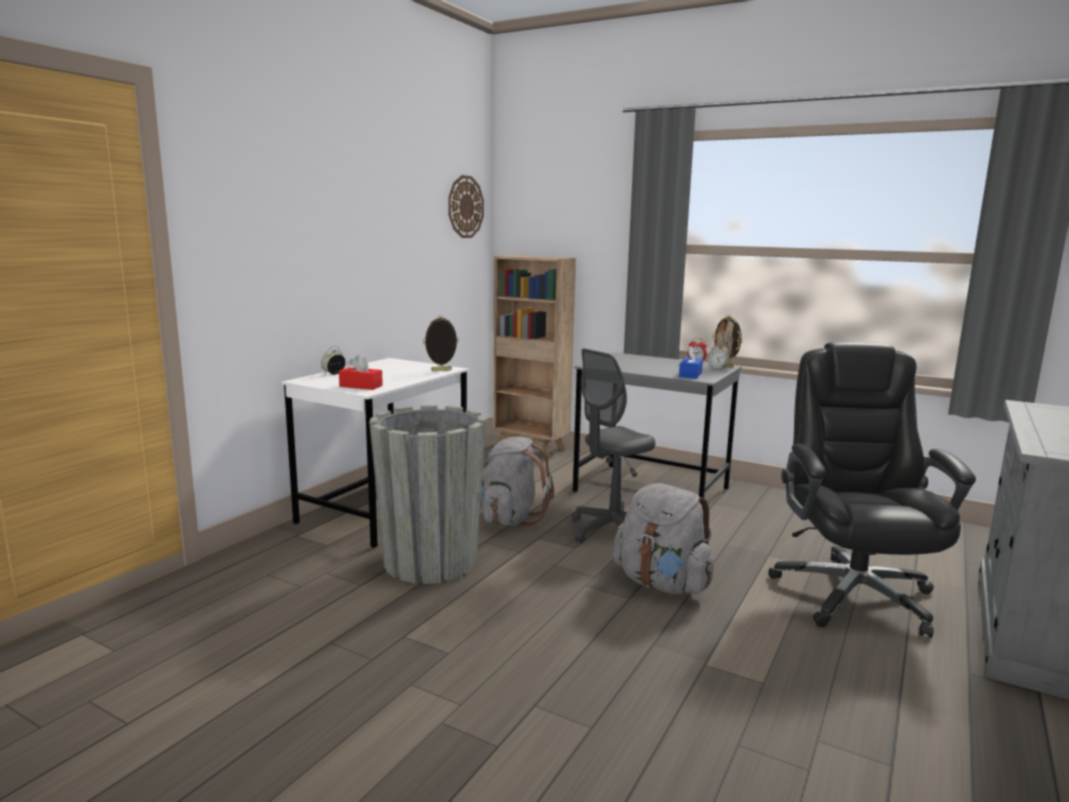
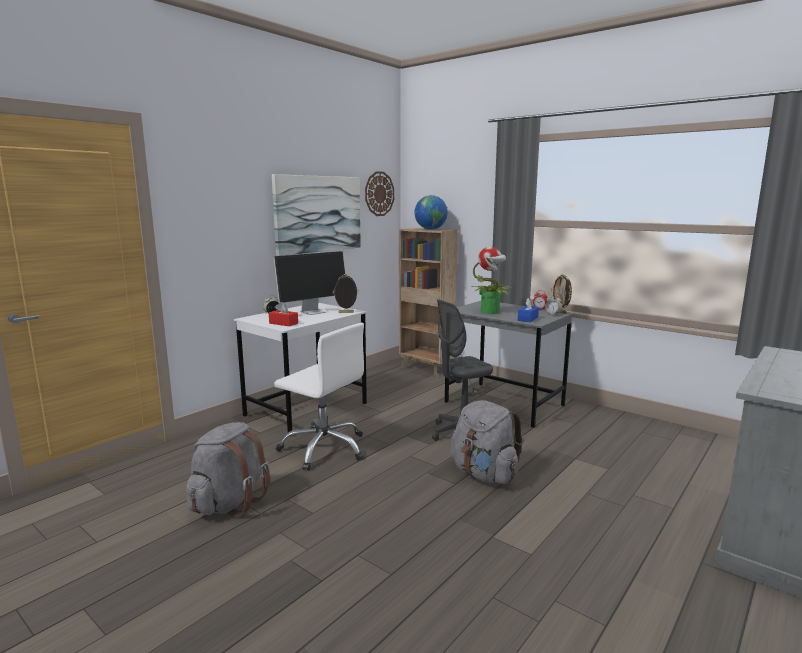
camera: 10 degrees right, 0 degrees up
(390, 232) = (318, 214): none -> picture
(393, 370) = (313, 312): none -> monitor
(430, 562) = (324, 448): grey planter -> white office chair
(510, 518) = (392, 420): grey backpack -> grey backpack (229, 503)
(539, 257) = (430, 229): none -> globe
(636, 367) = (490, 312): none -> potted plant
(852, 593) = (631, 492): black office chair -> none

